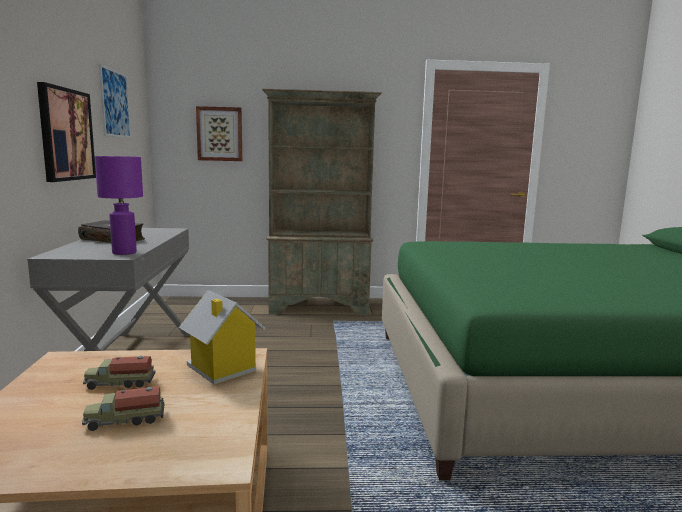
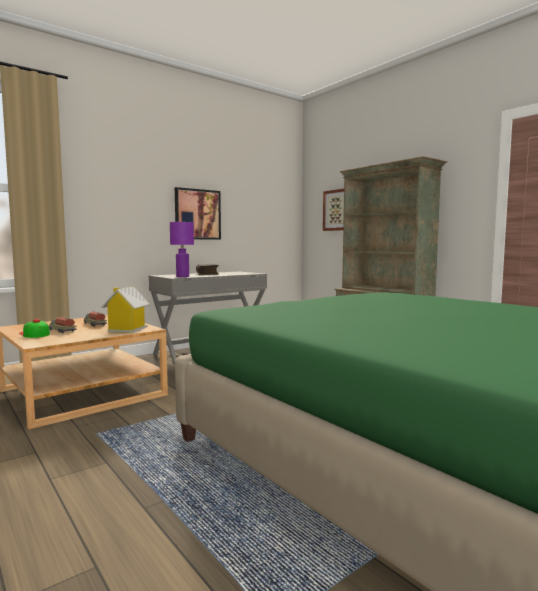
camera: 55 degrees right, 5 degrees down
(99, 452) = (34, 334): none -> cap
(115, 104) = (255, 195): picture -> none

